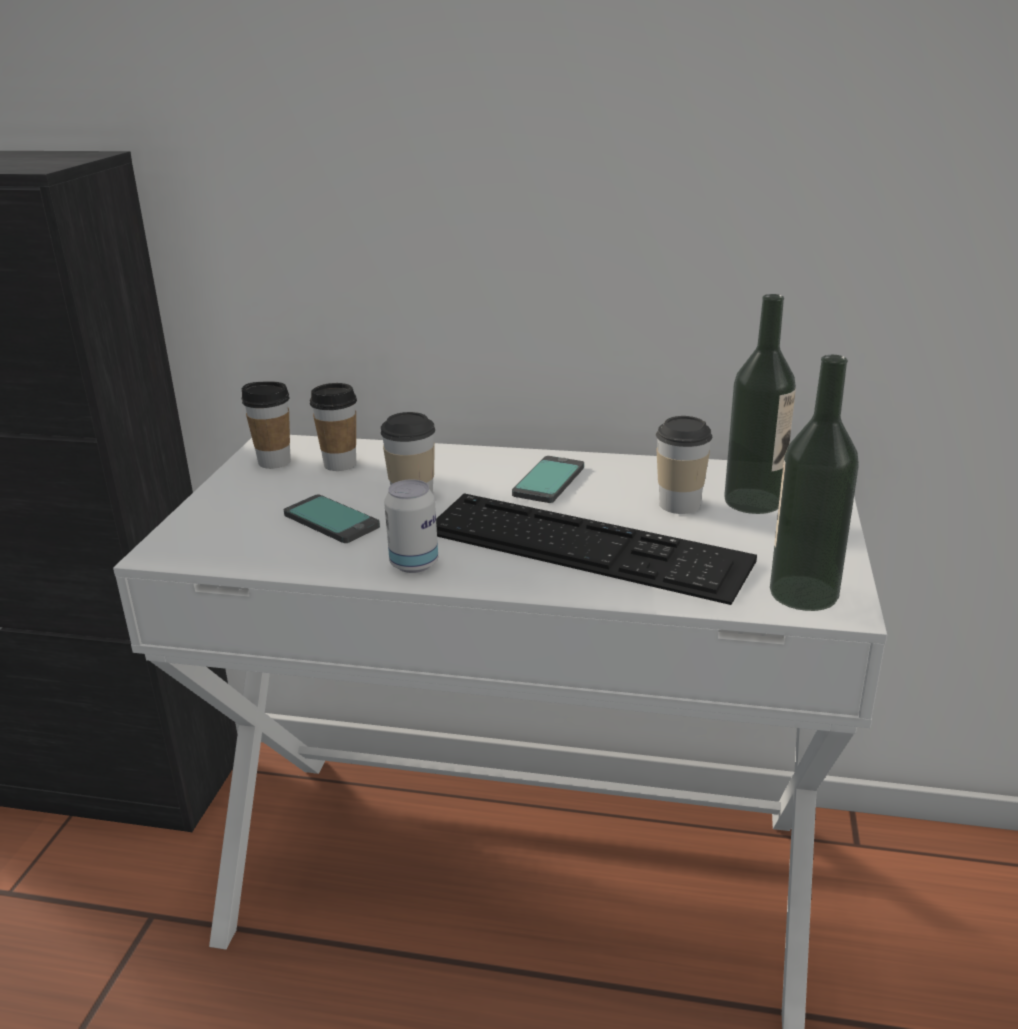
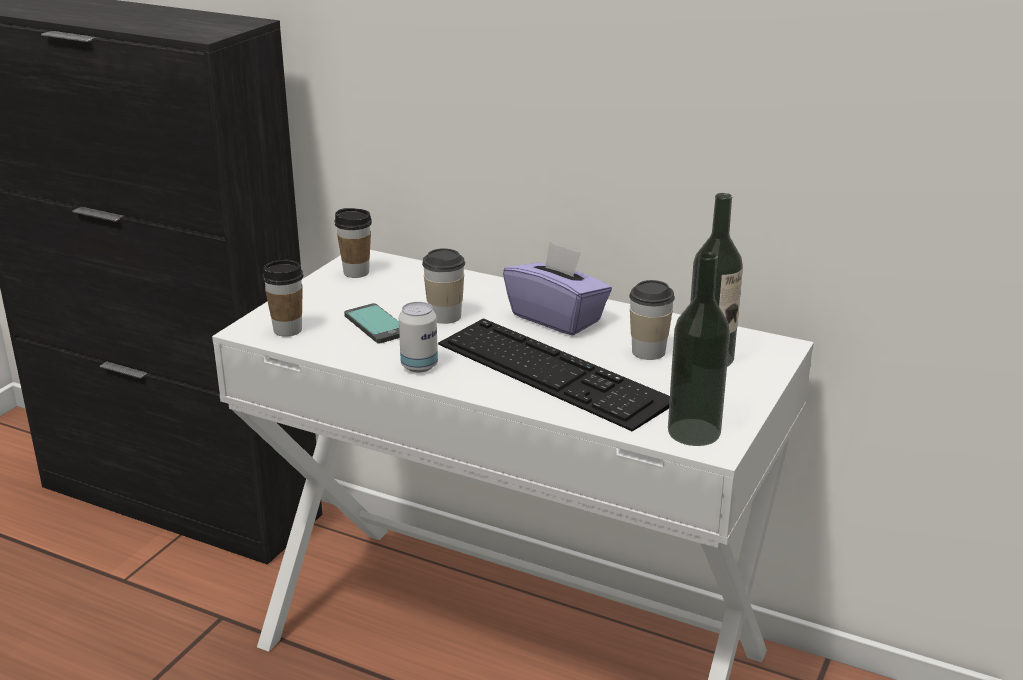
camera: 15 degrees right, 0 degrees up
(340, 464) = (404, 281): cup -> cup (287, 330)
(548, 481) = (557, 318): phone -> purple tissue box

